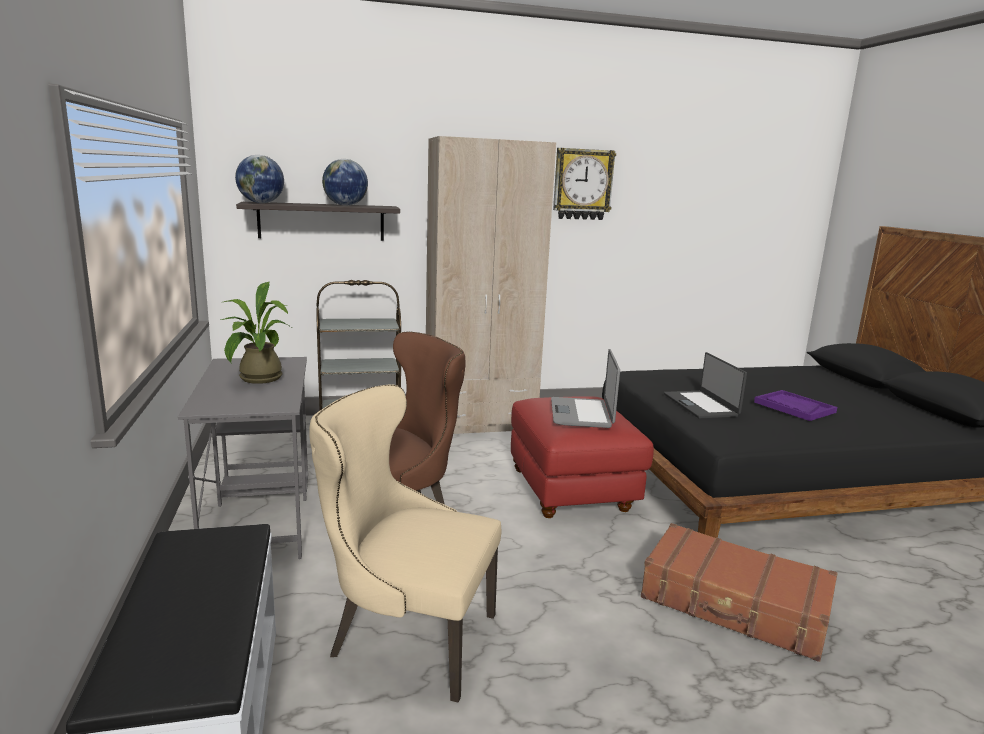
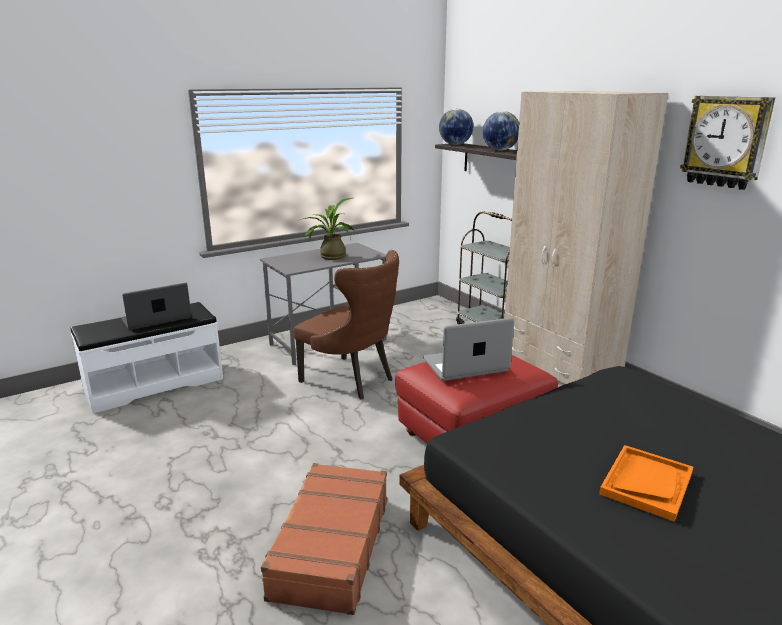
camera: 70 degrees right, 5 degrees up
(407, 638) = (232, 413): beige chair -> none
(701, 405) = (562, 418): laptop -> laptop (156, 319)
(794, 407) = (646, 483): purple tray -> orange tray

